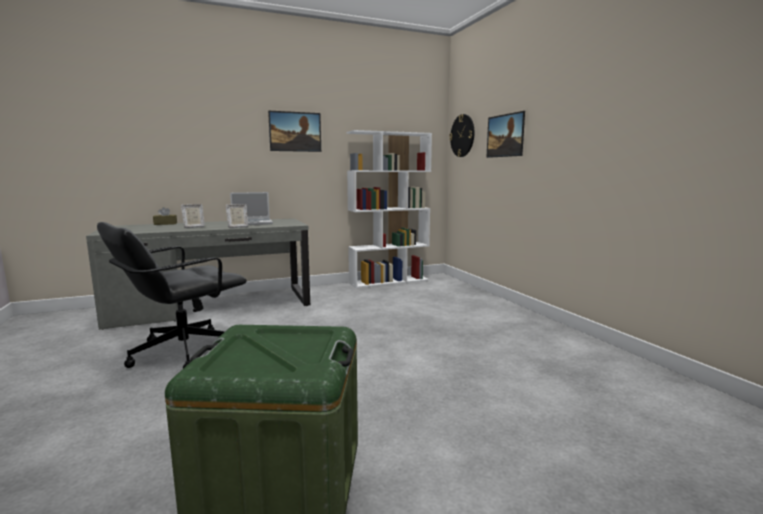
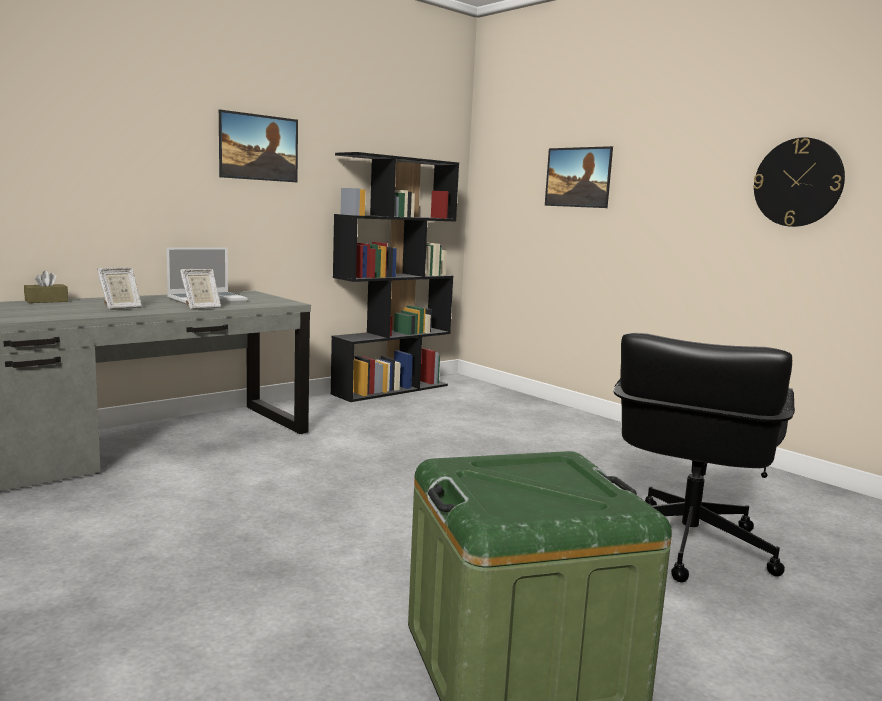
camera: 20 degrees left, 0 degrees up
(182, 352) = (174, 520): black office chair -> black office chair (685, 545)
(389, 281) = (391, 389): white bookcase -> black bookcase
(462, 135) = (499, 169): wall clock -> wall clock (798, 182)

